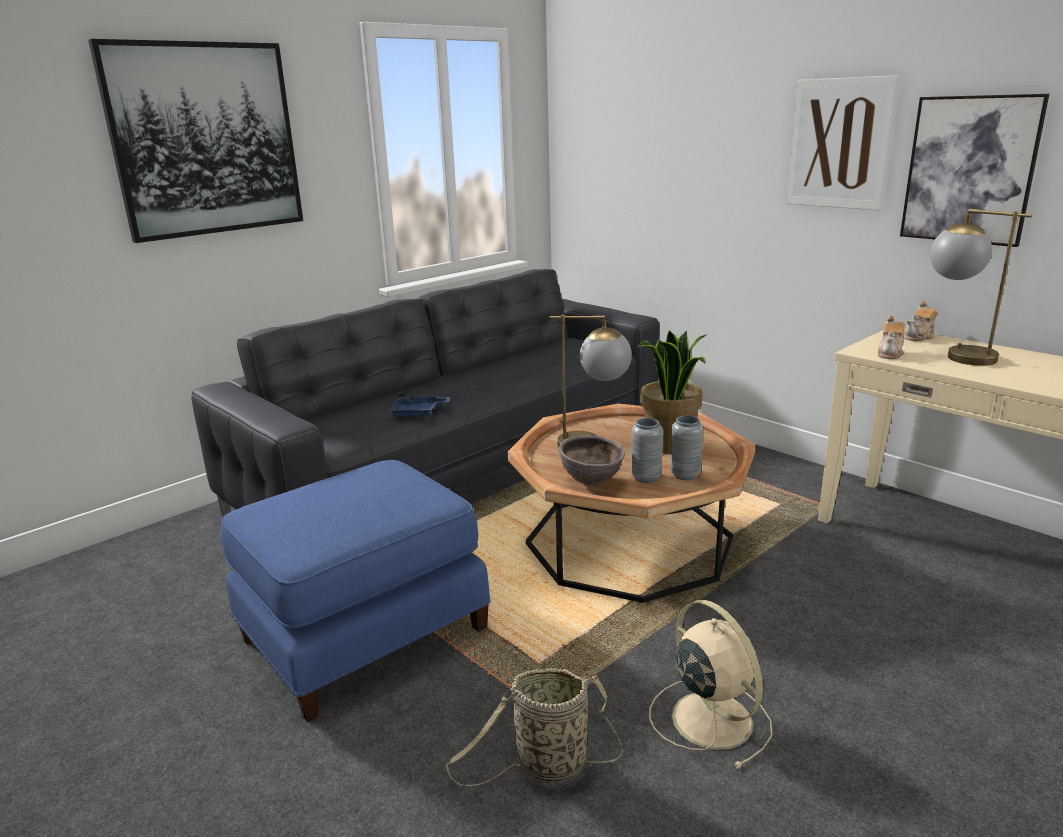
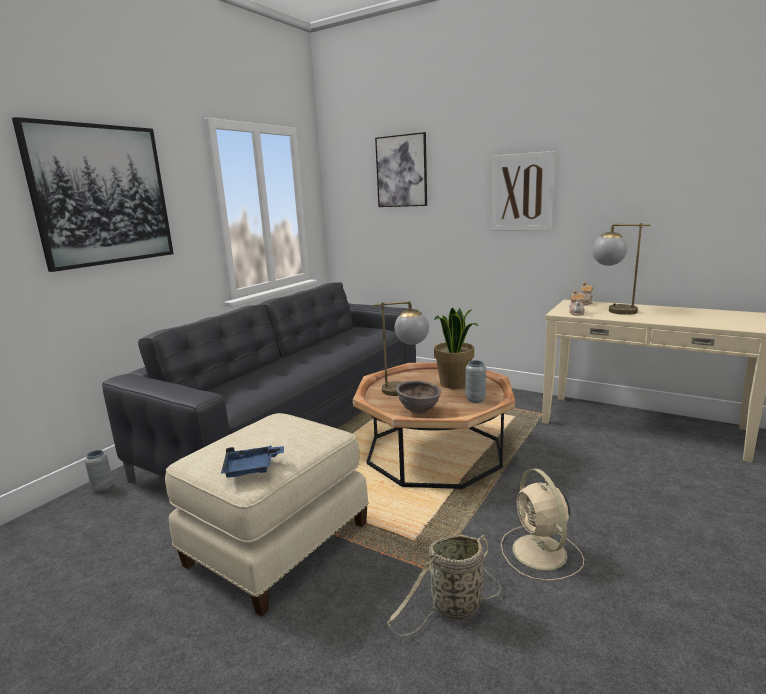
camera: 15 degrees left, 5 degrees down
(363, 632) = (276, 542): blue ottoman -> beige ottoman
(418, 413) = (279, 381): blue tray -> blue tray (252, 468)
(646, 477) = (452, 404): grey vase -> grey vase (103, 488)
(709, 717) = (540, 553): beige fan -> beige fan turned 150 degrees counterclockwise
(970, 170) = (602, 203): picture -> picture (401, 171)

